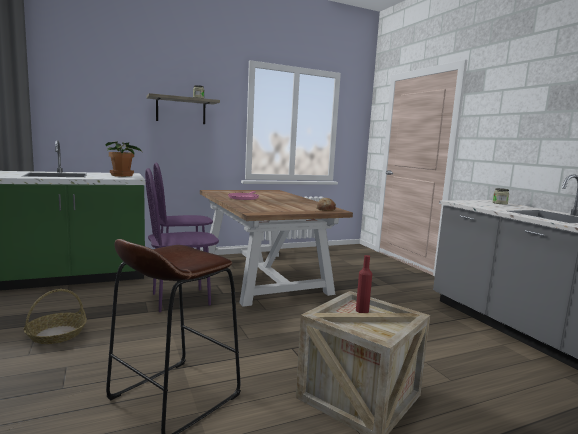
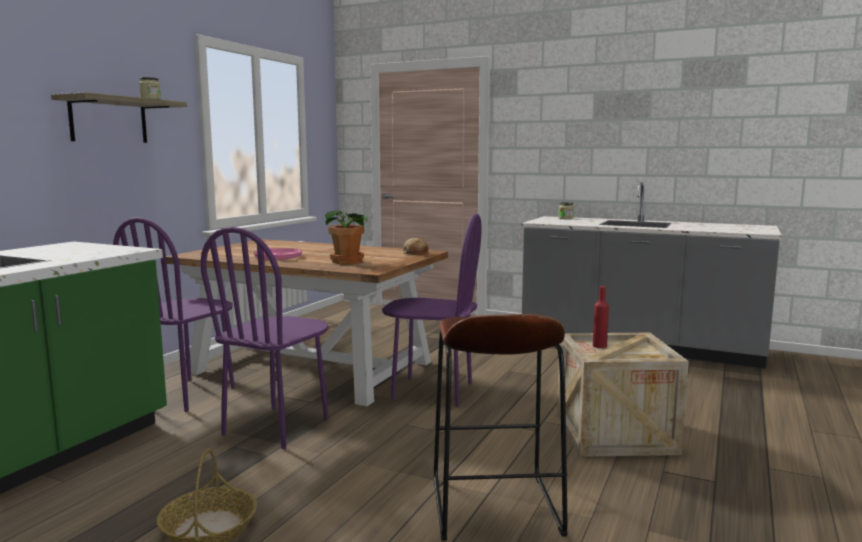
camera: 40 degrees left, 0 degrees up
(122, 175) = (87, 248): potted plant -> potted plant (348, 261)
(296, 312) = (432, 391): none -> purple chair

